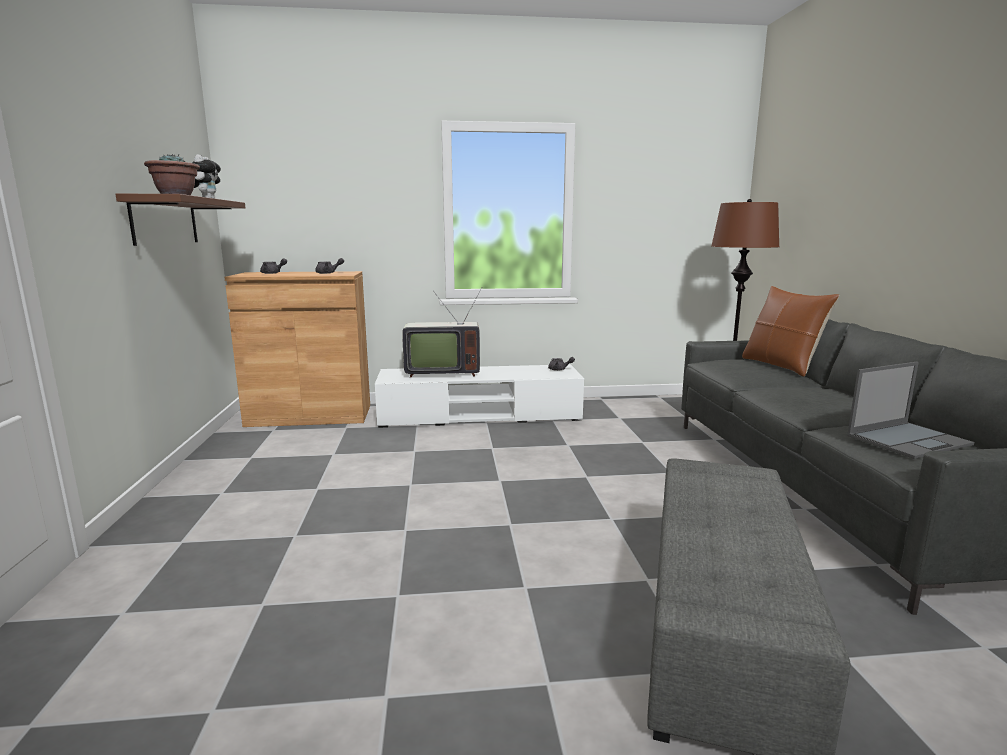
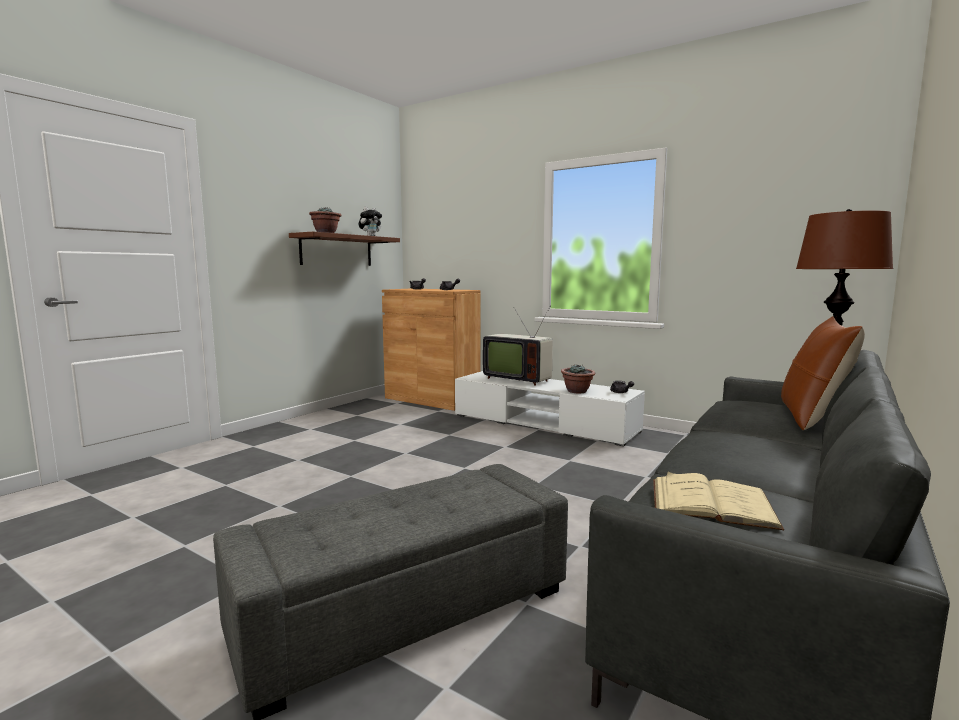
camera: 40 degrees right, 5 degrees down
(525, 375) = (577, 391): none -> potted plant
(909, 440) = (711, 502): laptop -> beige book

